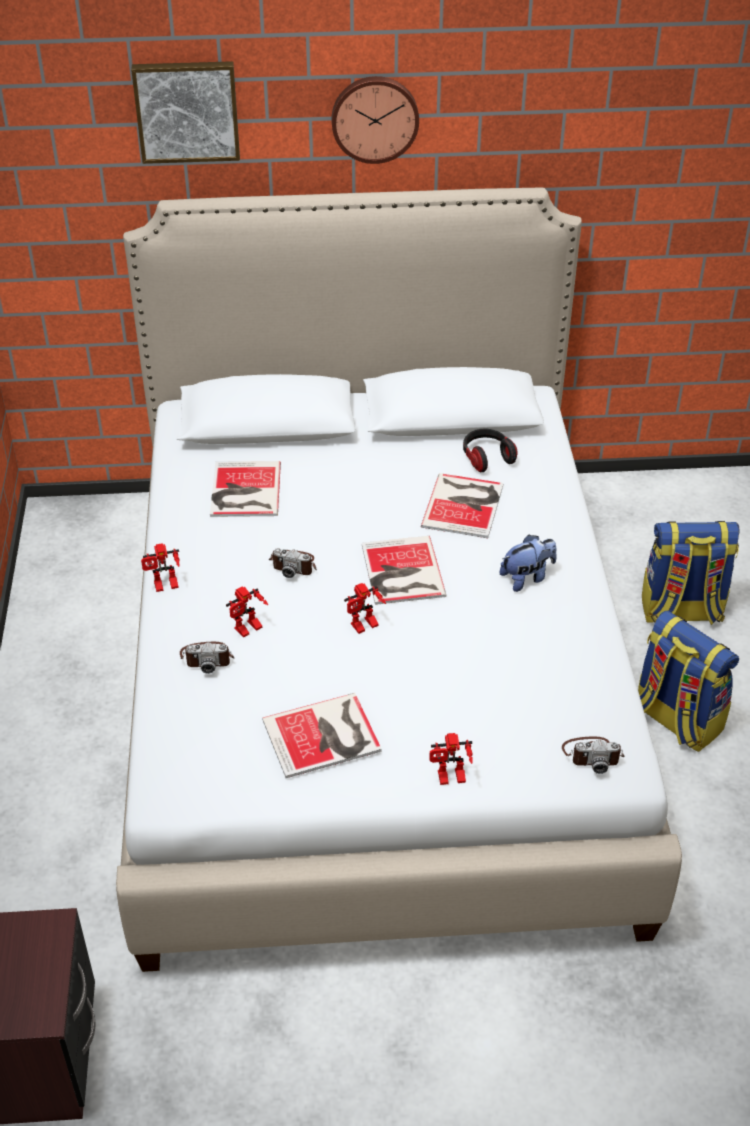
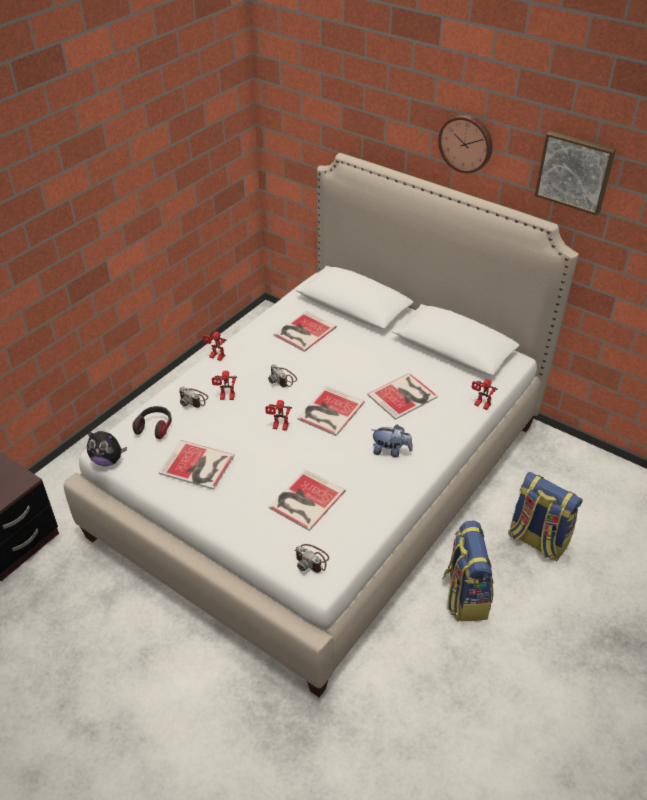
camera: 40 degrees right, 0 degrees up
(186, 808) = (108, 460): none -> plush toy
(187, 110) = (365, 104): picture -> picture (575, 171)
(450, 779) = (229, 524): toy robot -> toy robot (480, 405)
(487, 458) = (446, 378): headphones -> headphones (155, 427)
(501, 693) = (305, 500): none -> book

